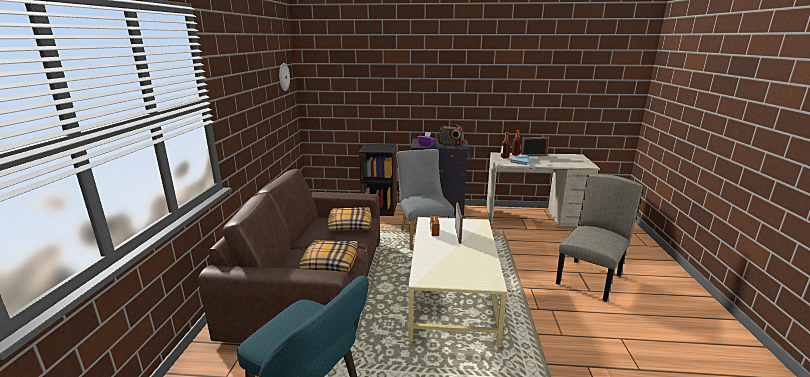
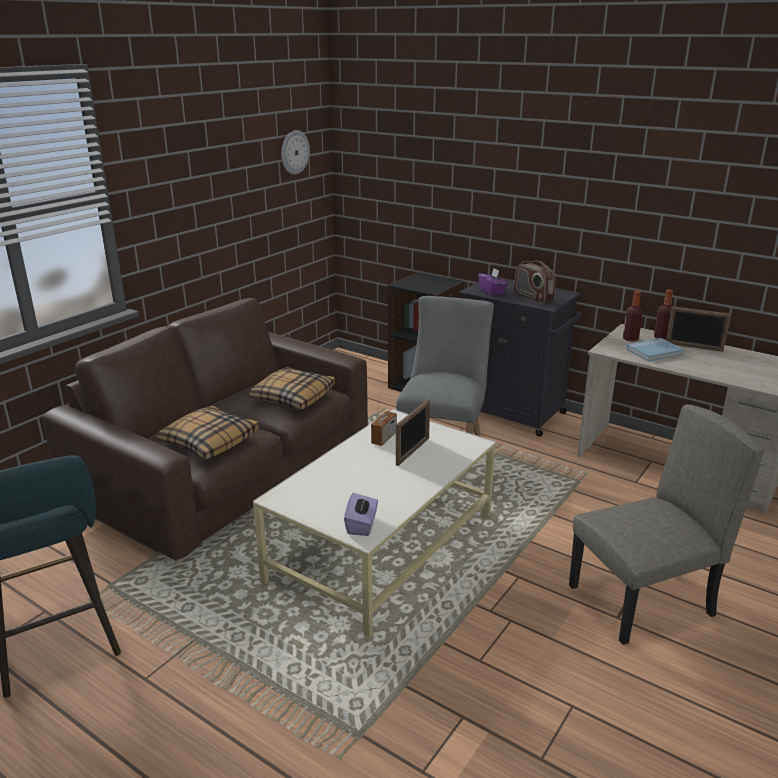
camera: 30 degrees right, 5 degrees up
(485, 278) = (362, 525): none -> purple tissue box

